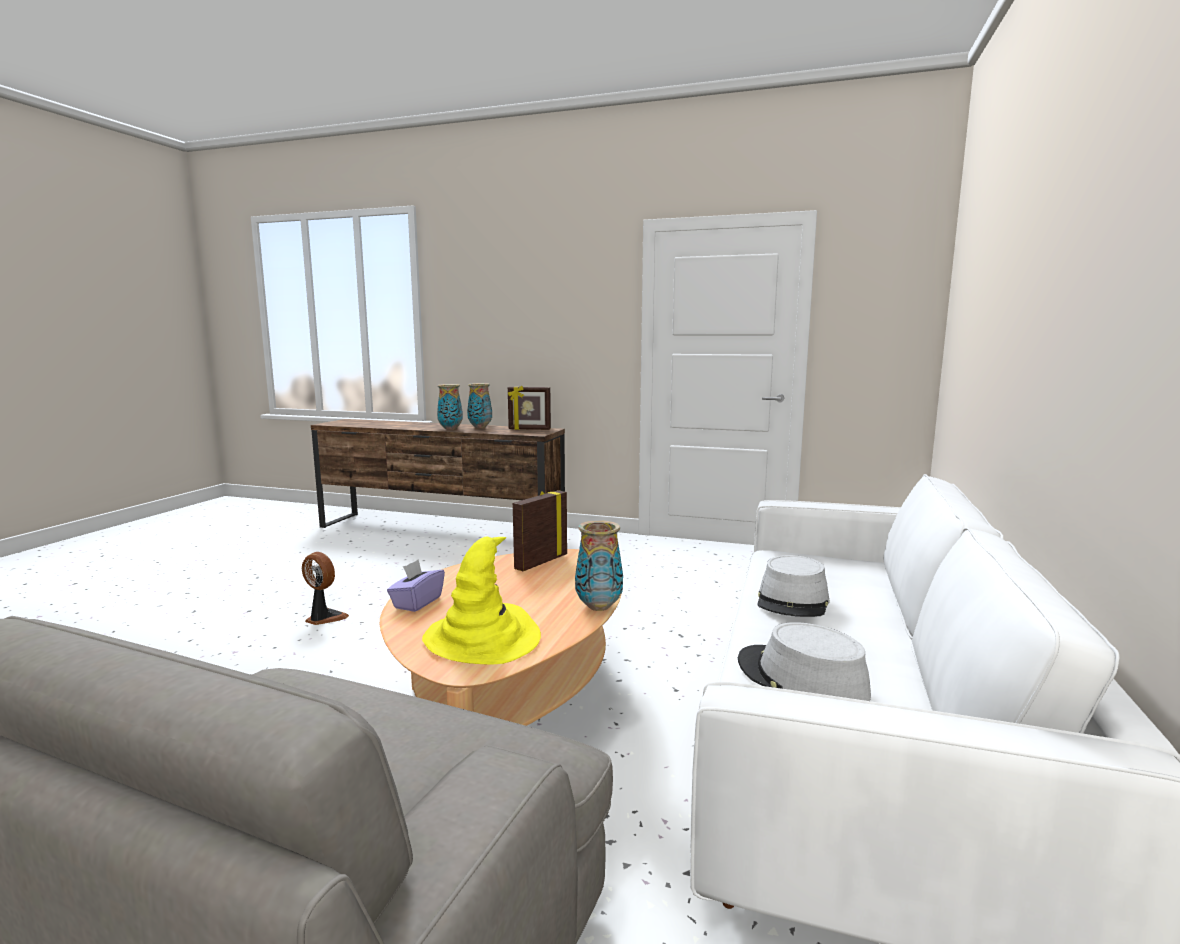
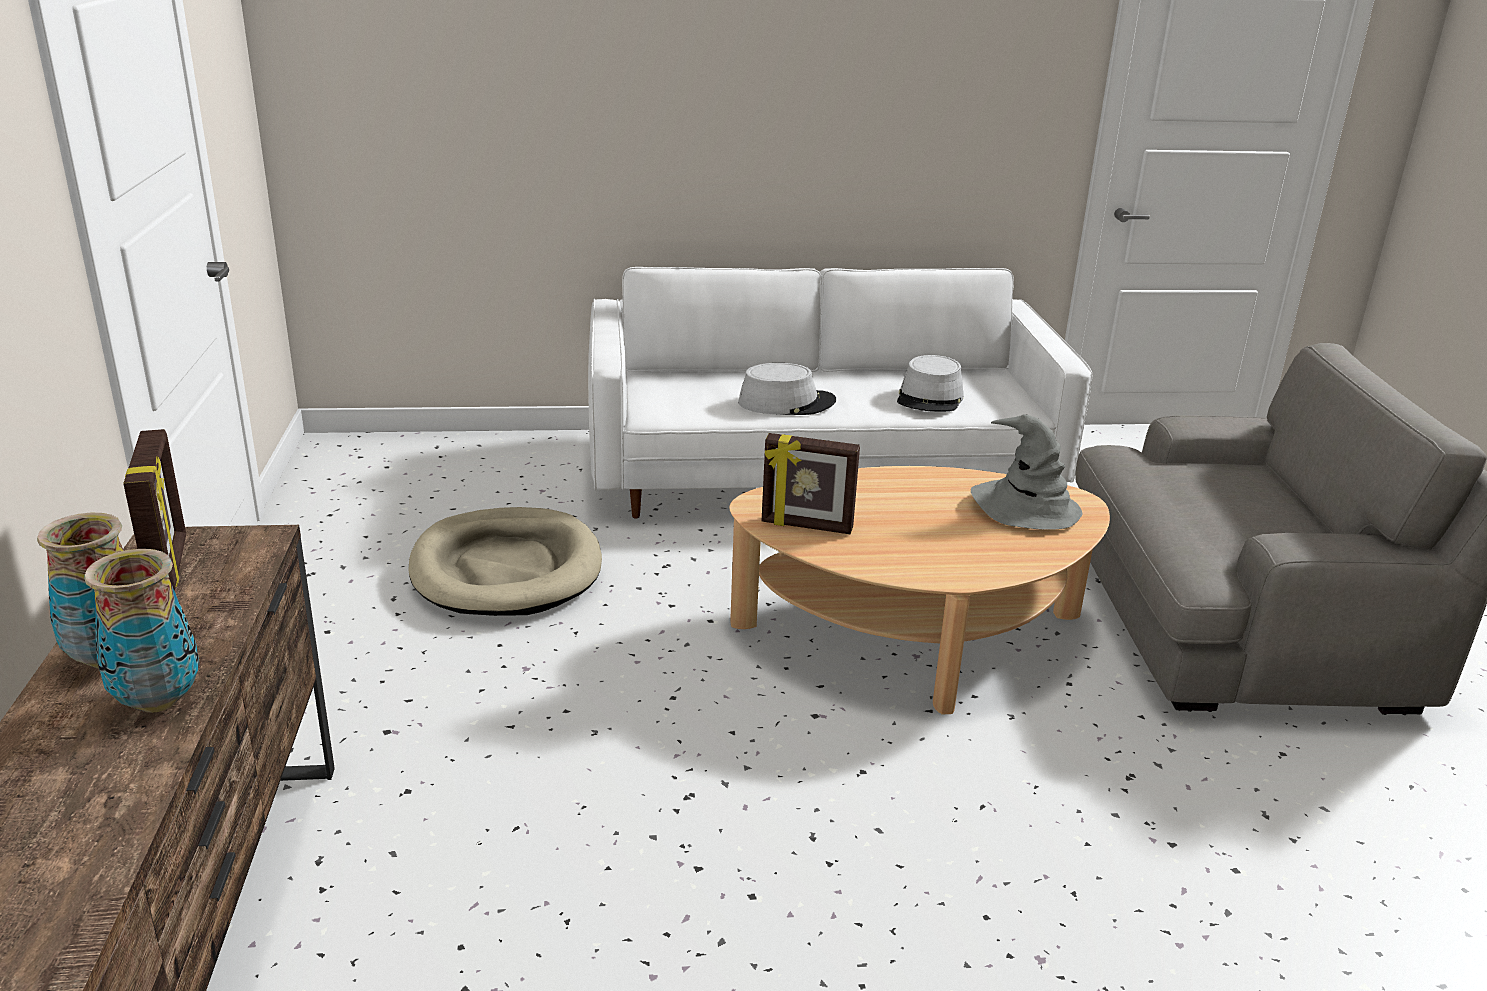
camera: 115 degrees left, 15 degrees up
(324, 618) = (852, 924): fan -> none
(417, 602) = (1001, 564): purple tissue box -> none
(483, 638) = (1024, 507): yellow hat -> grey hat
(599, 607) = (899, 472): vase -> none
(699, 592) = (507, 569): none -> beige dog bed

